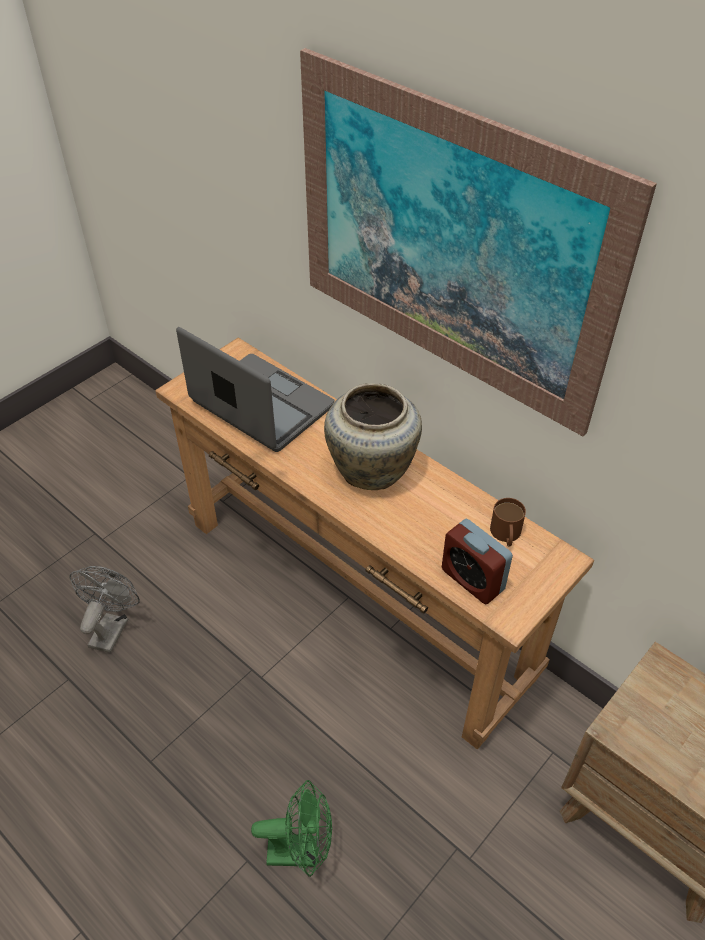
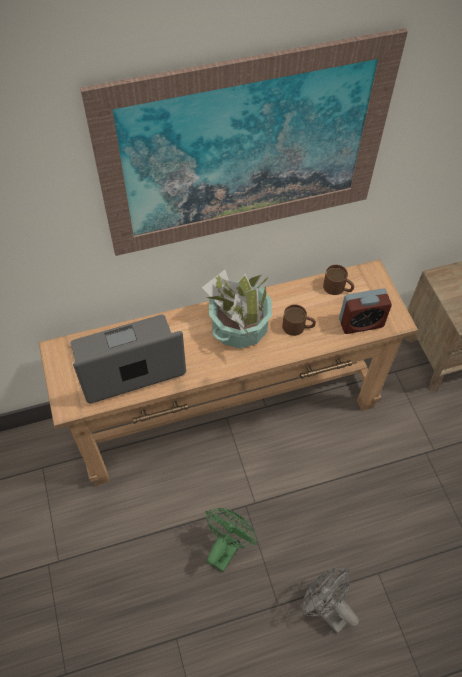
camera: 60 degrees left, 10 degrees up
(111, 627) = (150, 587): grey fan -> grey fan (325, 608)
(301, 851) = (387, 538): green fan -> green fan (226, 547)
(372, 469) = (239, 327): beige vase -> potted plant
(415, 521) = (298, 327): none -> brown mug

